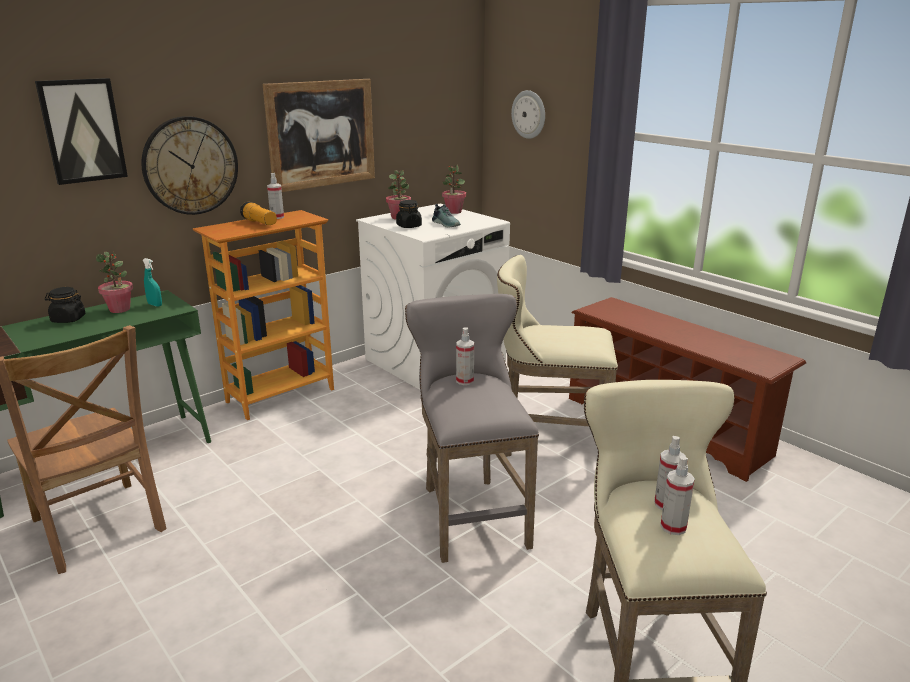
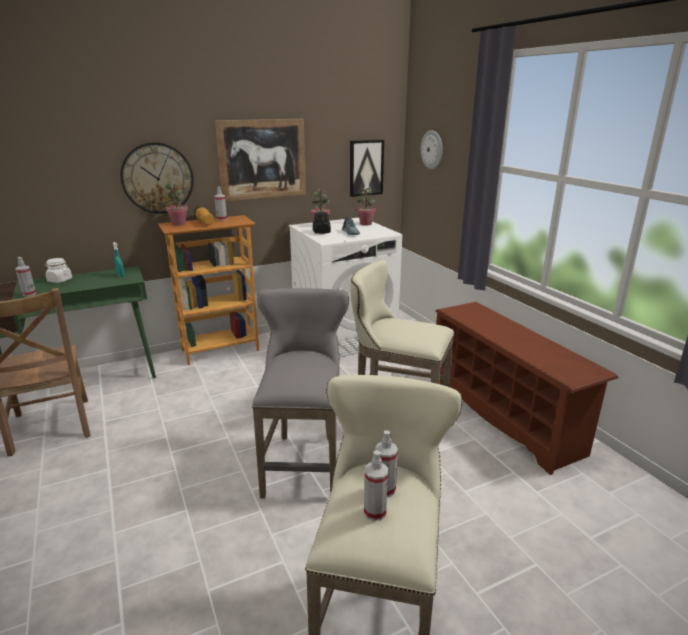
camera: 15 degrees right, 0 degrees up
(68, 319) = (60, 280): black jar -> white jar
(82, 131) = (77, 149): picture -> picture (366, 168)
(120, 309) = (96, 277): potted plant -> potted plant (179, 224)
(465, 381) = (299, 356): spray bottle -> spray bottle (29, 294)

